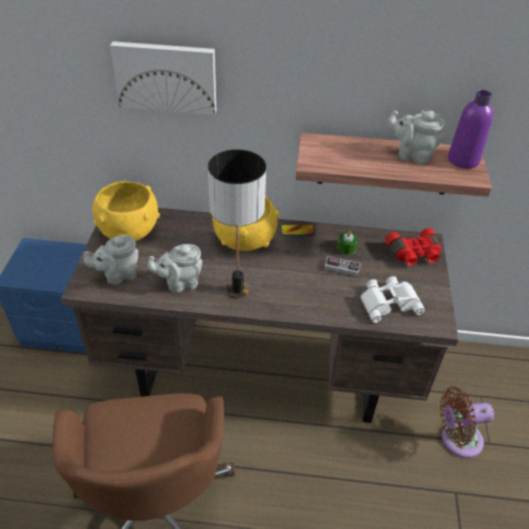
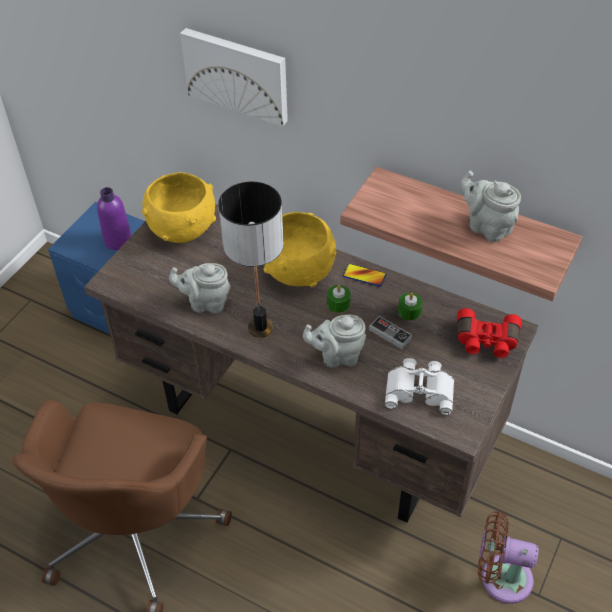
camera: 25 degrees right, 5 degrees up
(118, 275) = (149, 277): grey teapot -> grey teapot (337, 356)
(289, 256) = (338, 303): none -> green candle
(463, 160) = (546, 248): purple bottle -> purple bottle (118, 240)

